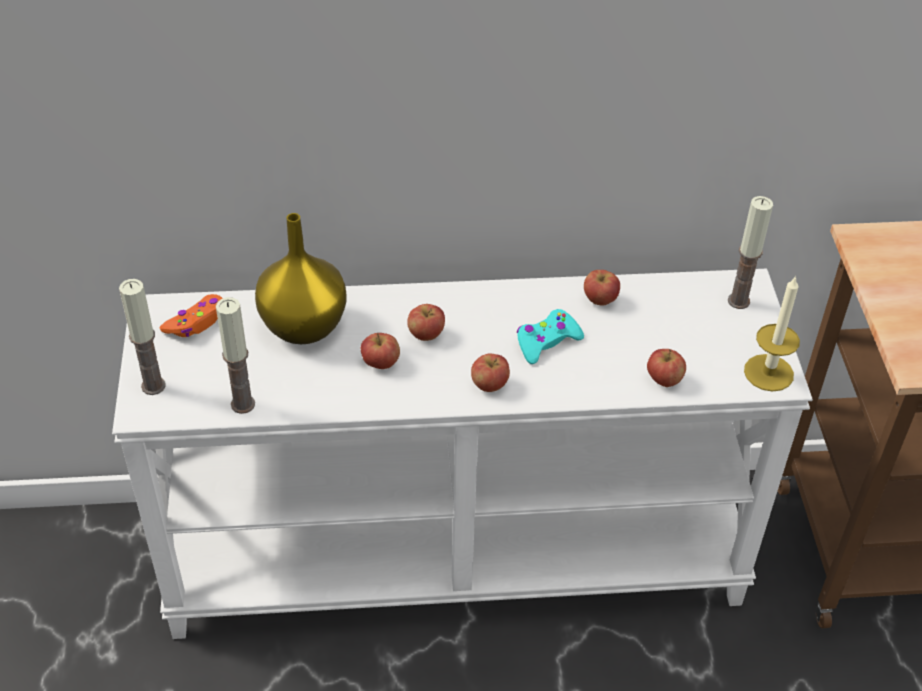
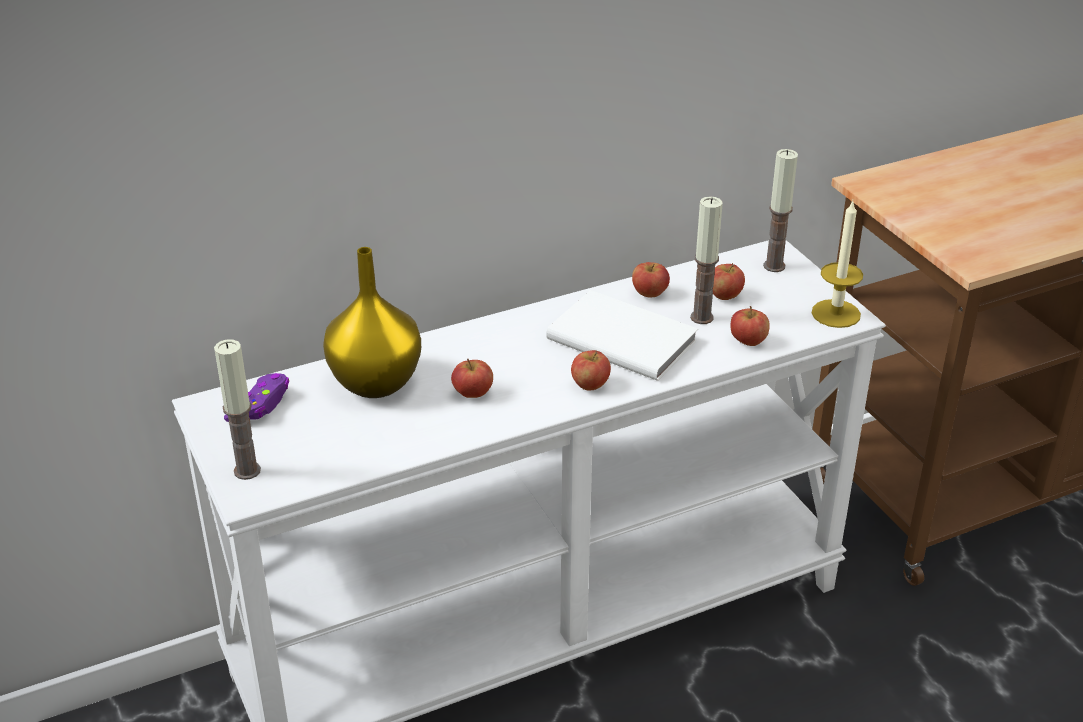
camera: 20 degrees left, 10 degrees down
(197, 322) = (260, 405): orange game controller -> purple game controller
(243, 404) = (353, 462): candle -> candle (701, 317)
(426, 334) = (502, 359): apple -> apple (724, 296)
(546, 342) = (622, 338): turquoise game controller -> white book

